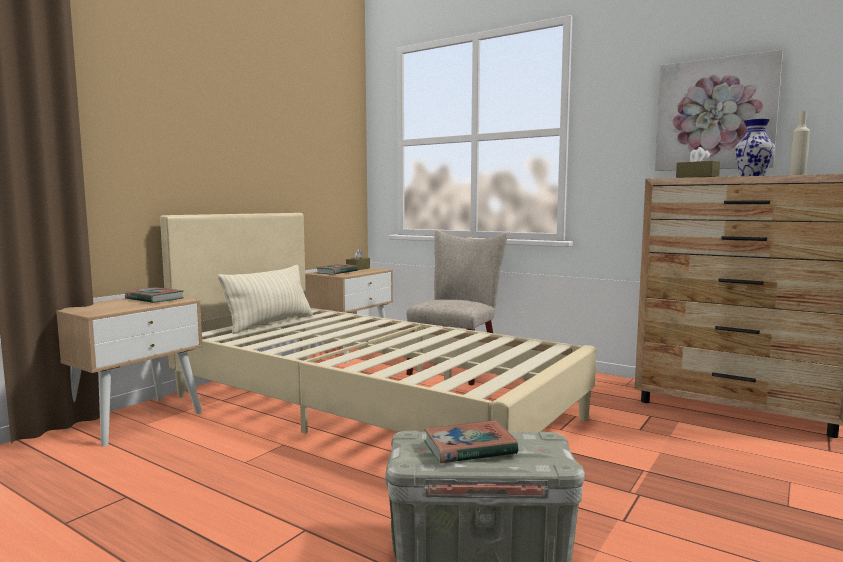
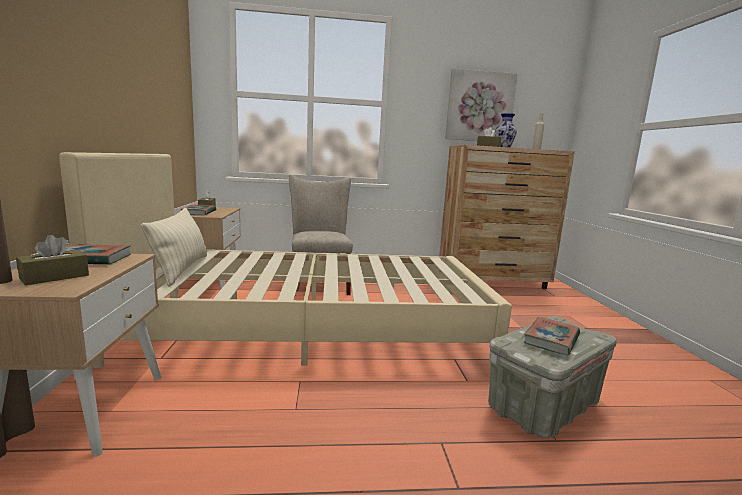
camera: 40 degrees left, 5 degrees up
(109, 306) = (55, 277): none -> brown tissue box

